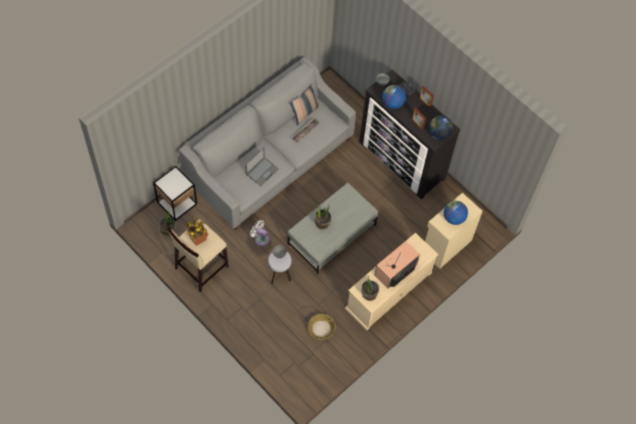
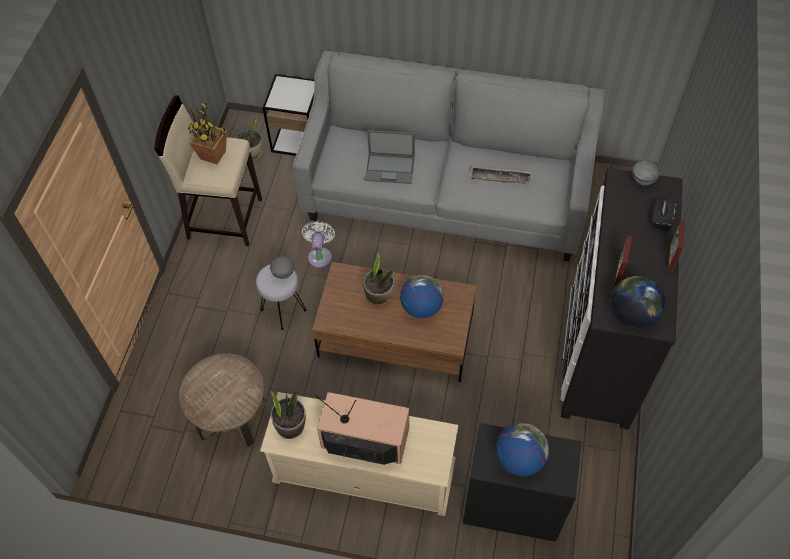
camera: 60 degrees right, 5 degrees down
(304, 113) = (530, 159): pillow -> none
(321, 328) = (232, 417): basket -> brown side table
(331, 235) = (396, 335): grey coffee table -> brown coffee table
(392, 103) = (620, 216): globe -> globe (421, 307)
(446, 245) = (511, 506): beige cabinet -> black cabinet

